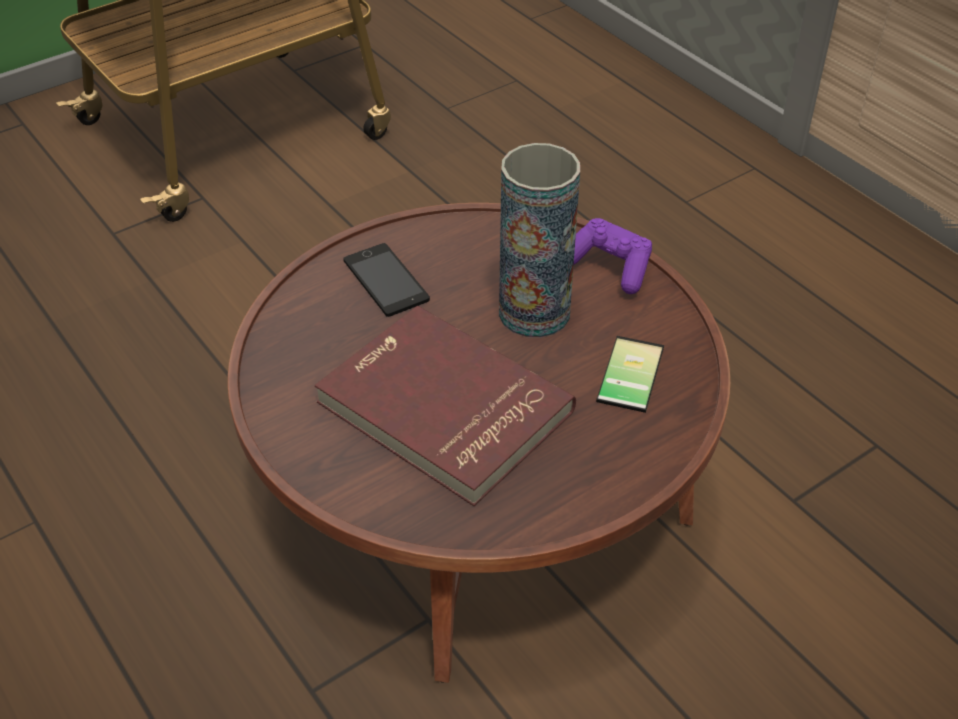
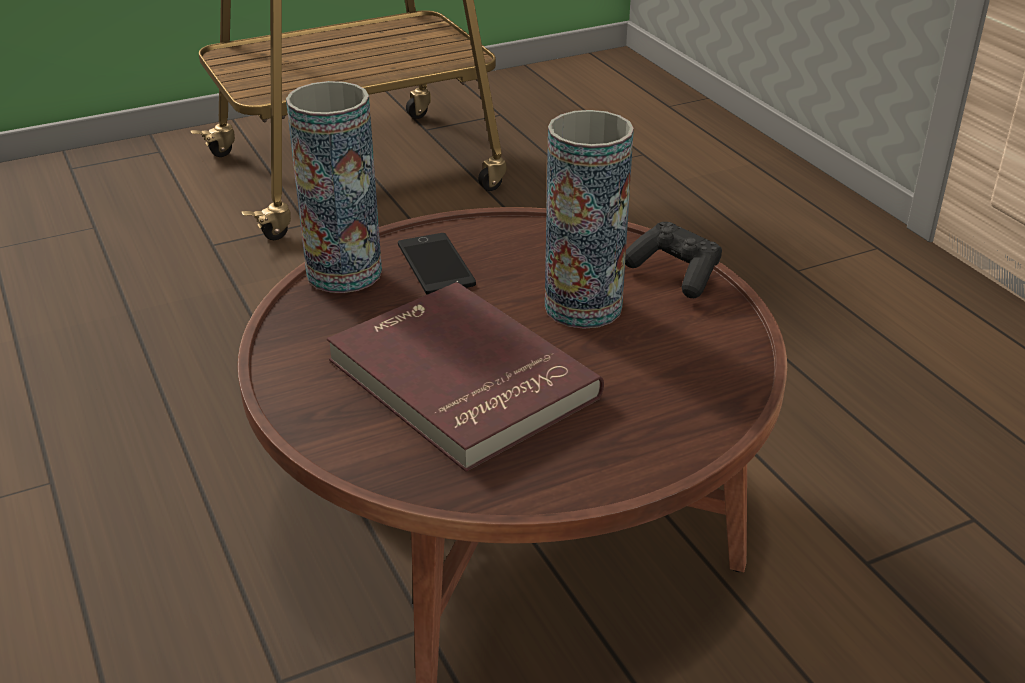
camera: 10 degrees right, 10 degrees down
(303, 301) = (344, 273): none -> vase
(609, 267) = (675, 273): purple game controller -> black game controller
(625, 373) = (668, 369): phone -> none

